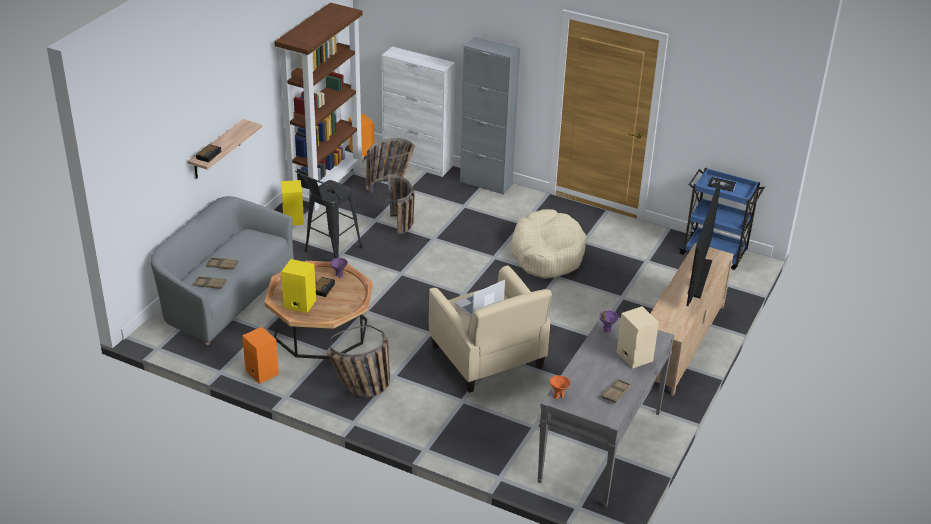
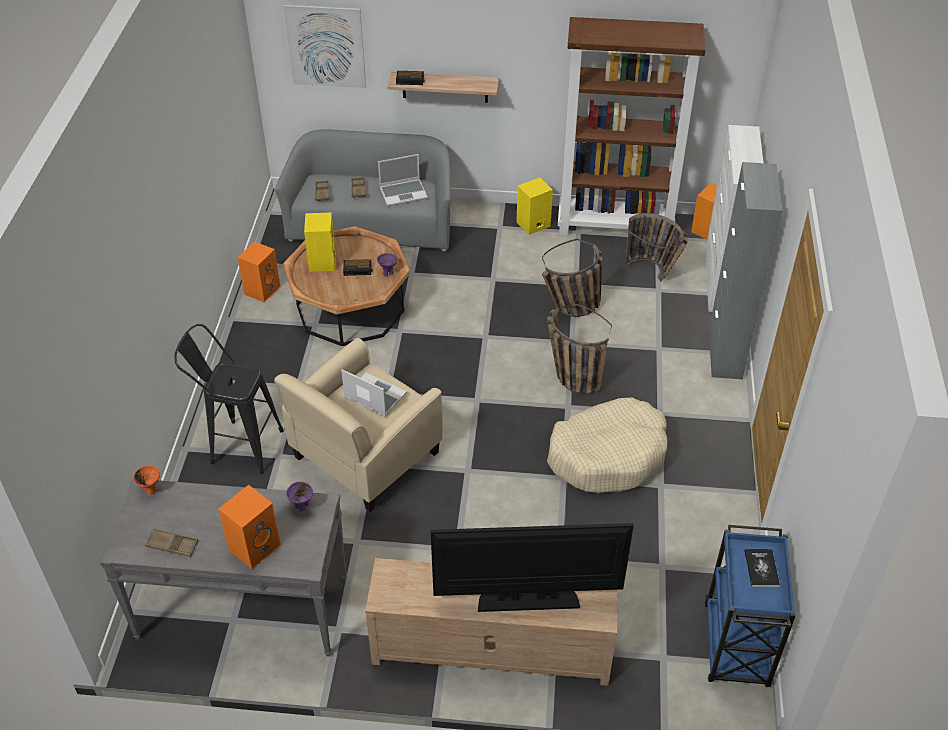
camera: 70 degrees right, 10 degrees up
(148, 168) = (326, 46): none -> picture
(247, 244) = (403, 193): none -> laptop
(329, 252) = (489, 270): black stool -> black stool (239, 445)
(360, 390) = (263, 369): basket -> basket (569, 376)
(633, 356) = (255, 546): beige speaker -> orange speaker

